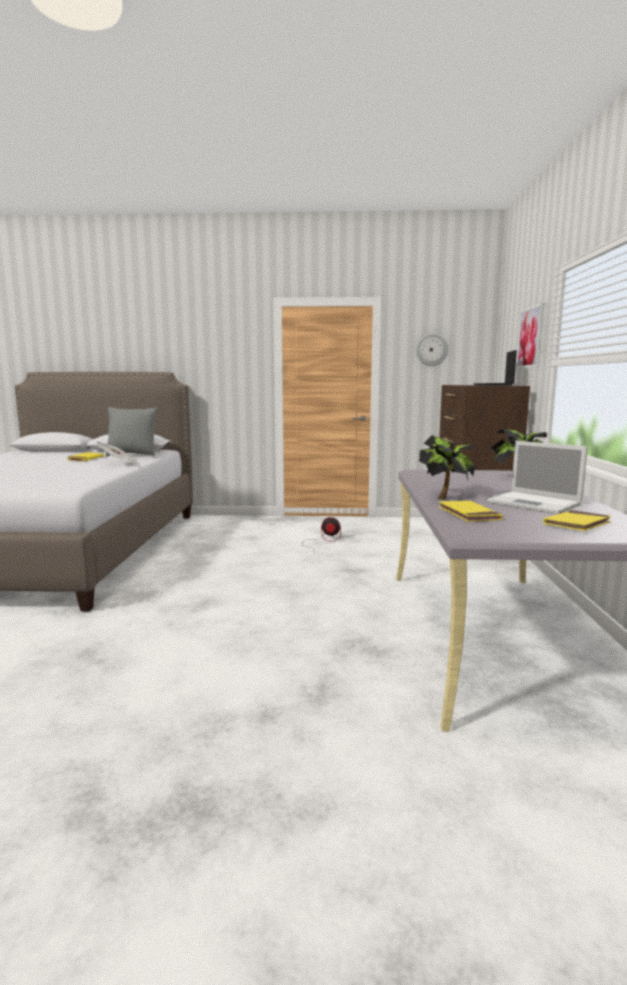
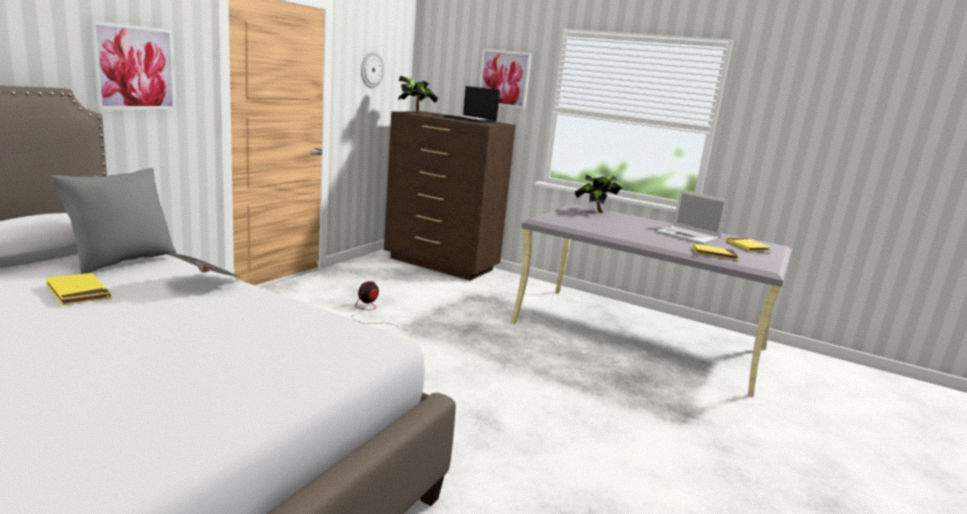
camera: 65 degrees left, 5 degrees up
(217, 360) = (134, 68): none -> picture
(445, 497) = (656, 243): potted plant -> potted plant (415, 113)
(535, 503) = (689, 236): laptop -> laptop turned 60 degrees clockwise

